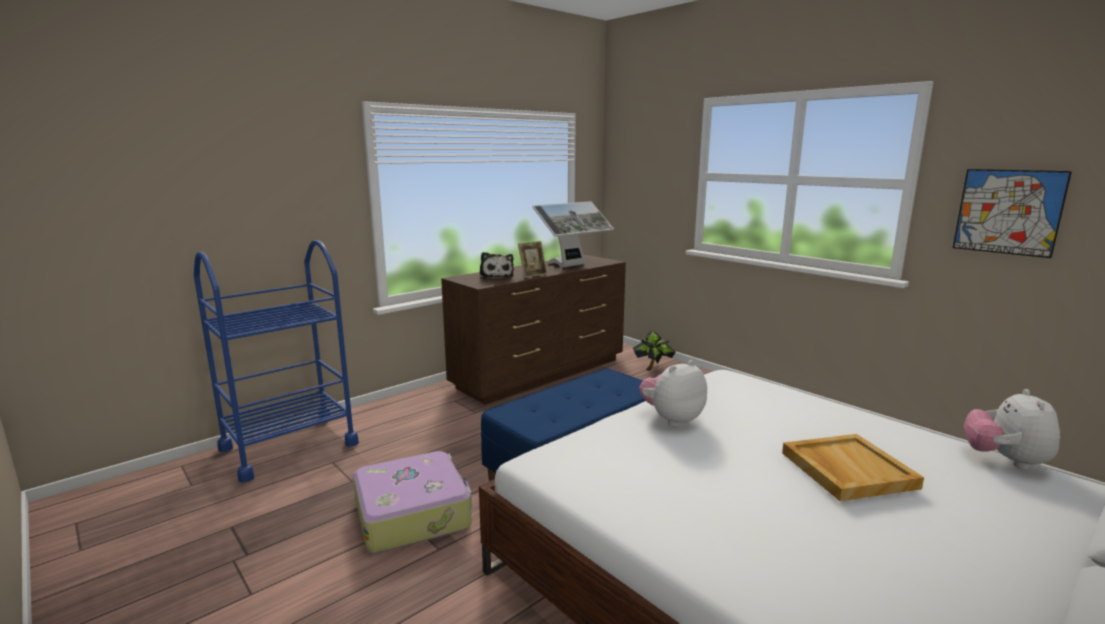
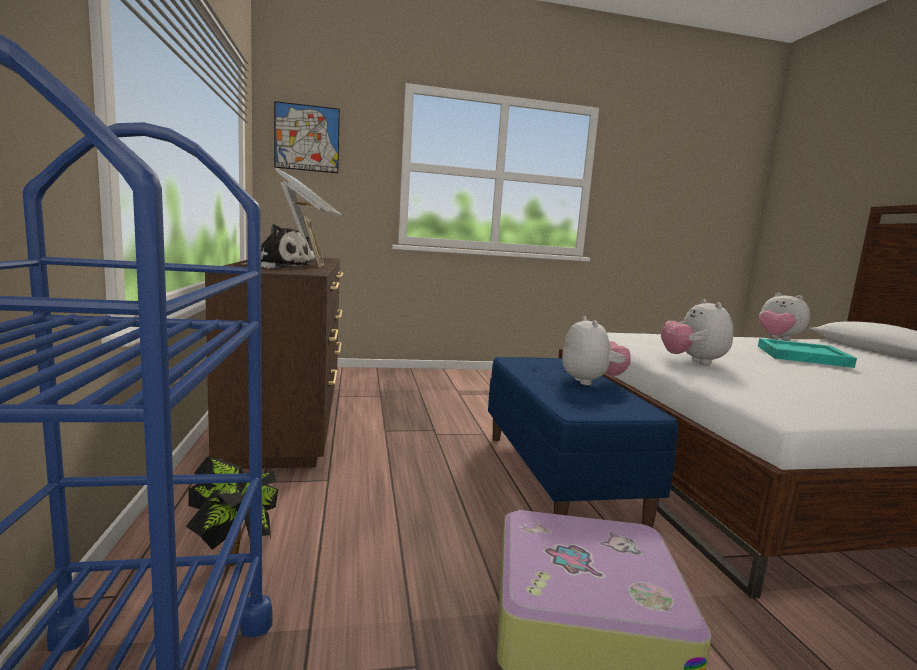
camera: 60 degrees left, 5 degrees down
(593, 405) = (591, 382): none -> plush toy
(652, 368) = (380, 378): potted plant -> potted plant (236, 554)
(846, 469) = (801, 356): beige tray -> turquoise tray
(1008, 212) = (641, 204): picture -> picture (307, 138)

